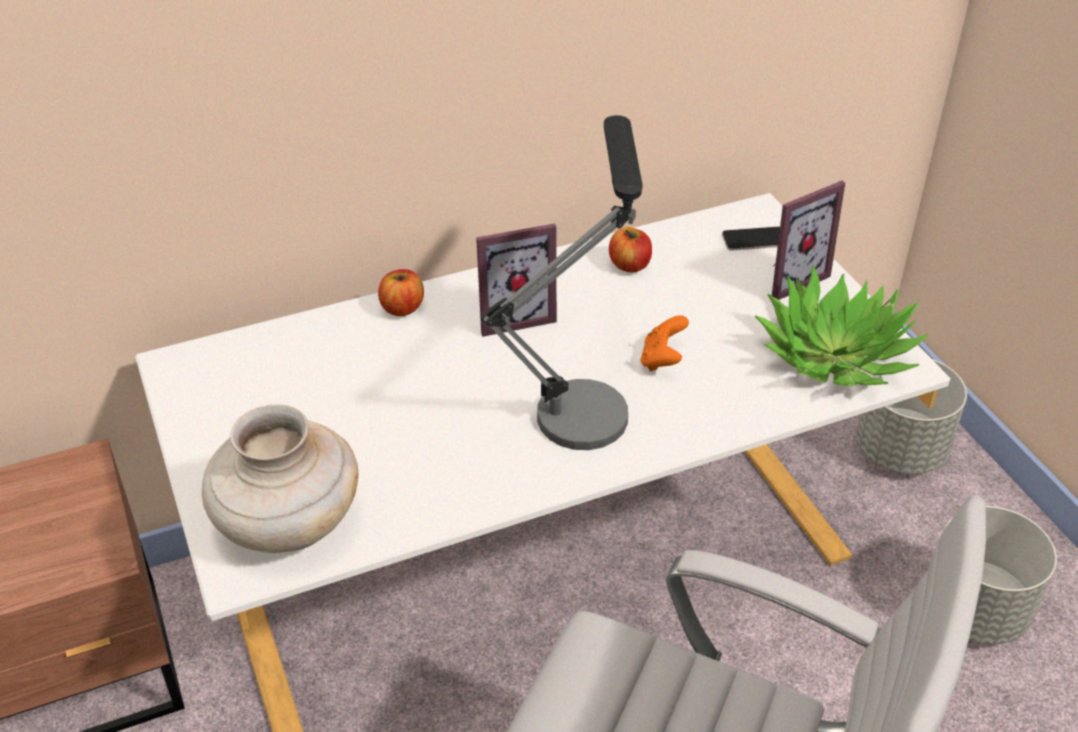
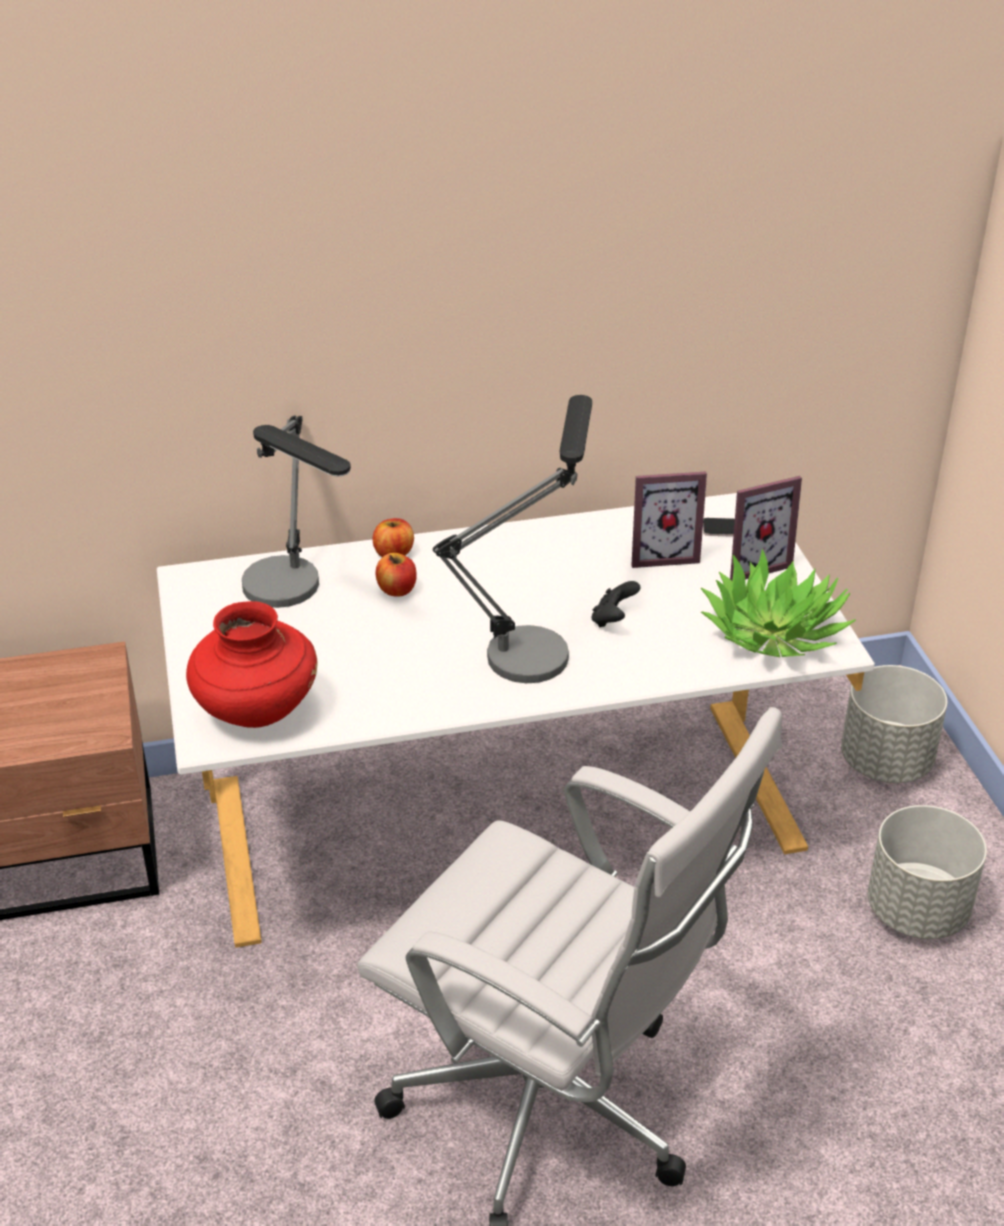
camera: 10 degrees right, 5 degrees down
(288, 525) = (256, 711): beige vase -> red vase
(302, 372) = (294, 595): none -> table lamp
(513, 315) = (490, 570): picture frame -> picture frame (662, 554)
(629, 265) = (608, 539): apple -> apple (397, 590)
(662, 360) = (613, 619): orange game controller -> black game controller

